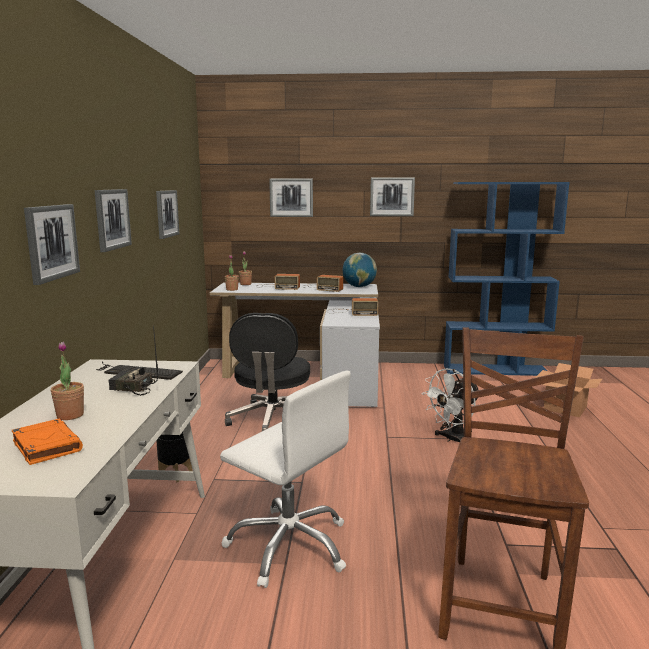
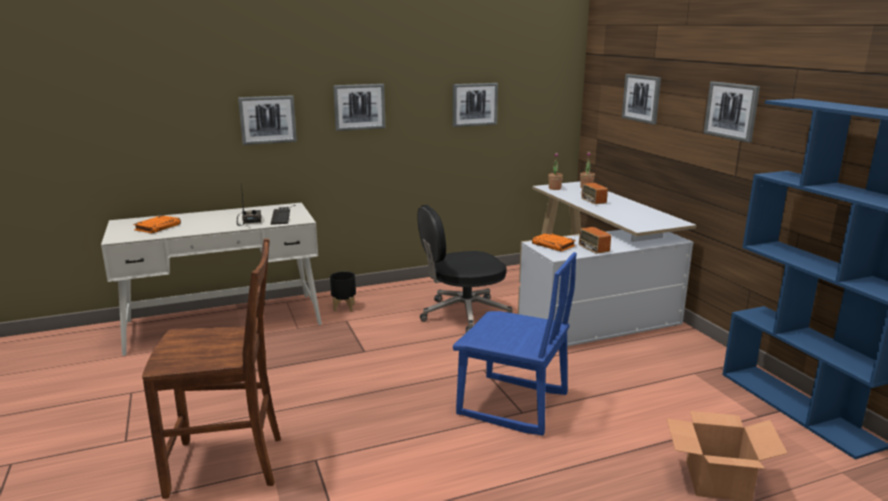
camera: 65 degrees right, 5 degrees up
(70, 415) = (200, 221): potted plant -> none
(289, 545) = (272, 367): white office chair -> none
(321, 288) = (622, 210): radio -> none
(342, 320) = (554, 245): none -> orange book
(359, 286) = (661, 221): globe -> none
(452, 439) = (512, 405): white fan -> blue chair

